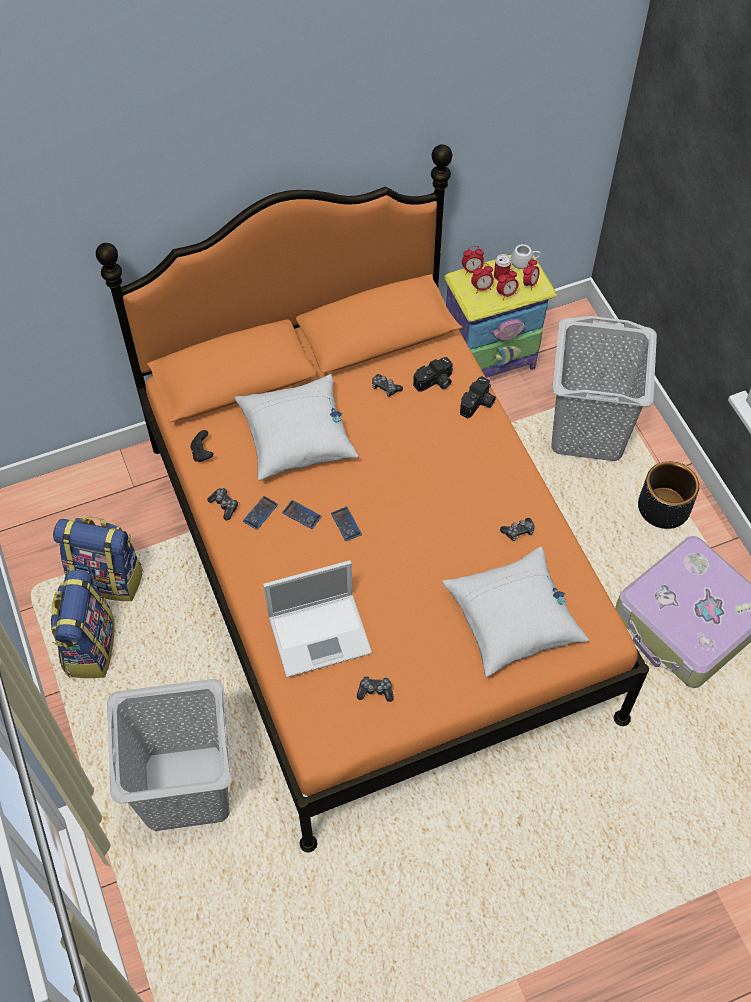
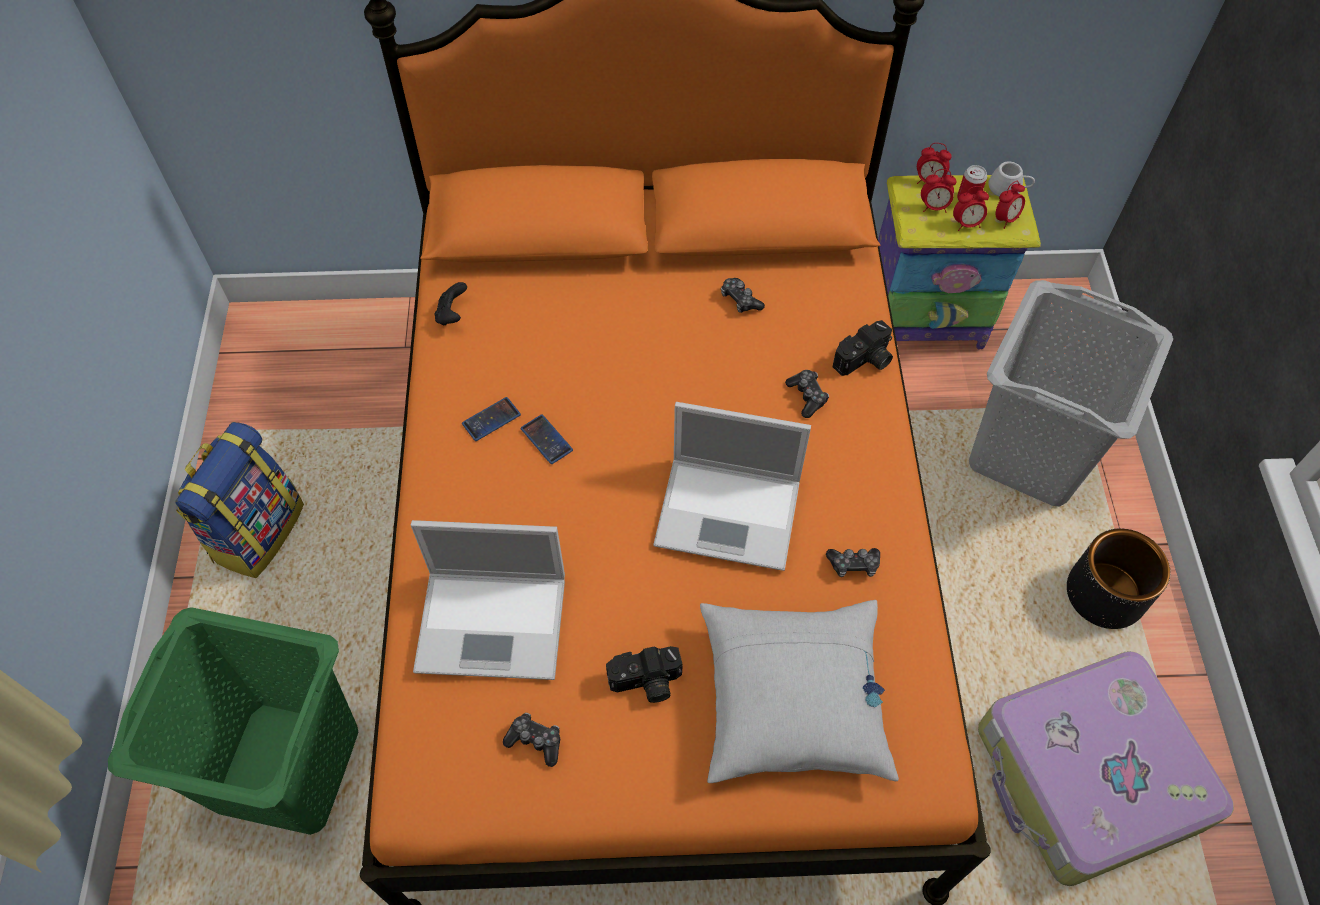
camera: 20 degrees right, 0 degrees up
(108, 578) = (321, 452): backpack -> none
(185, 787) = (287, 765): grey laundry basket -> green laundry basket
(224, 505) = (448, 394): game controller -> game controller (807, 396)
(296, 438) = (588, 332): grey pillow -> none
(346, 524) = (602, 472): phone -> none
(434, 524) = (731, 513): none -> laptop
(435, 383) = (813, 312): camera -> camera (646, 683)

